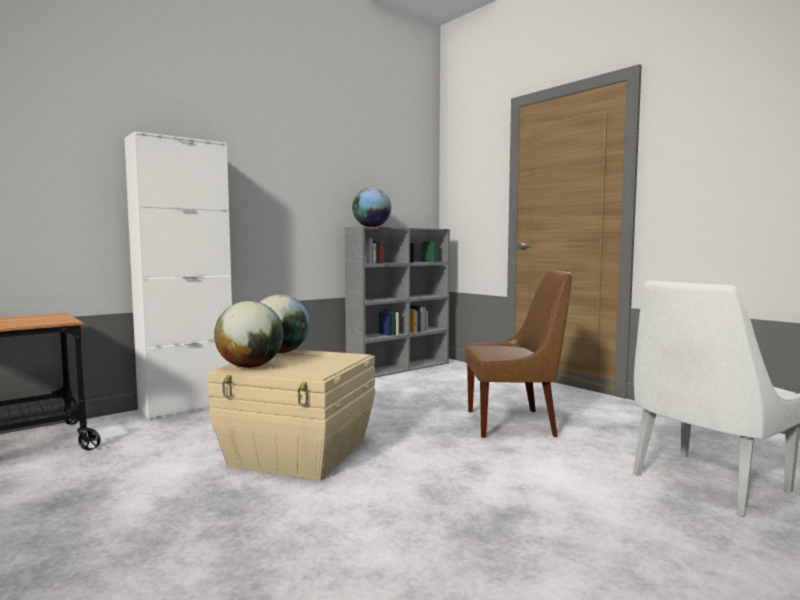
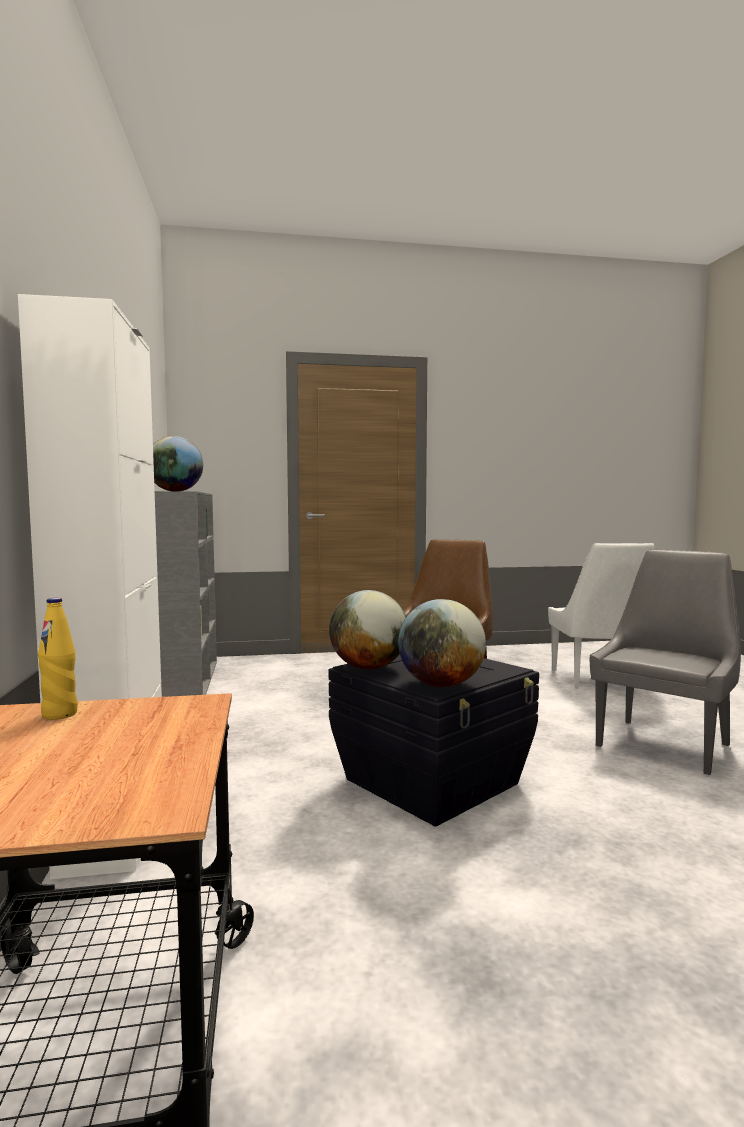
camera: 60 degrees left, 0 degrees up
(50, 316) = (60, 714): none -> yellow bottle
(299, 454) = (433, 781): beige storage box -> black storage box
(509, 539) = (664, 744): none -> grey chair

